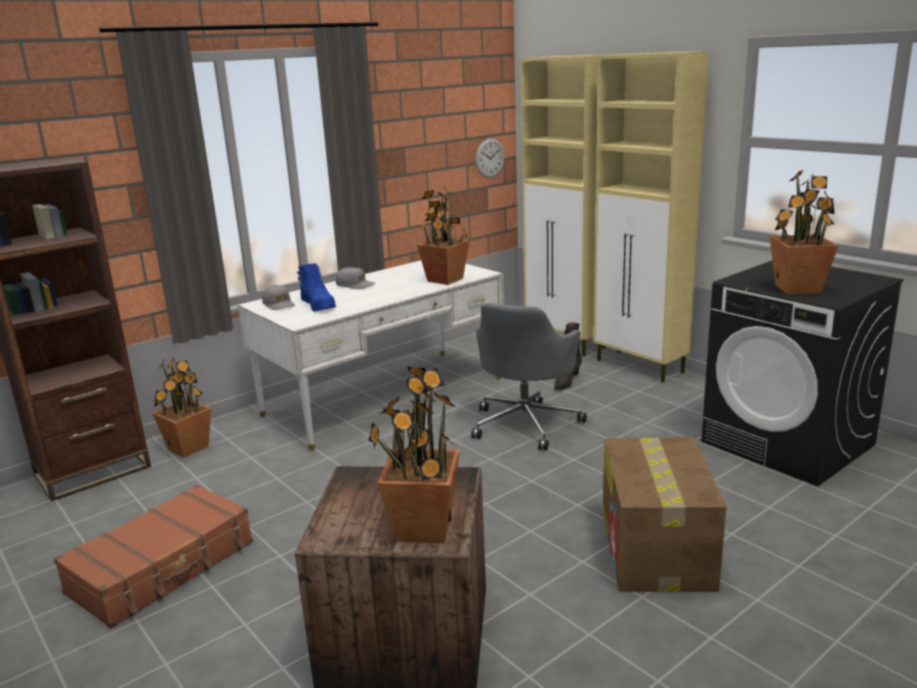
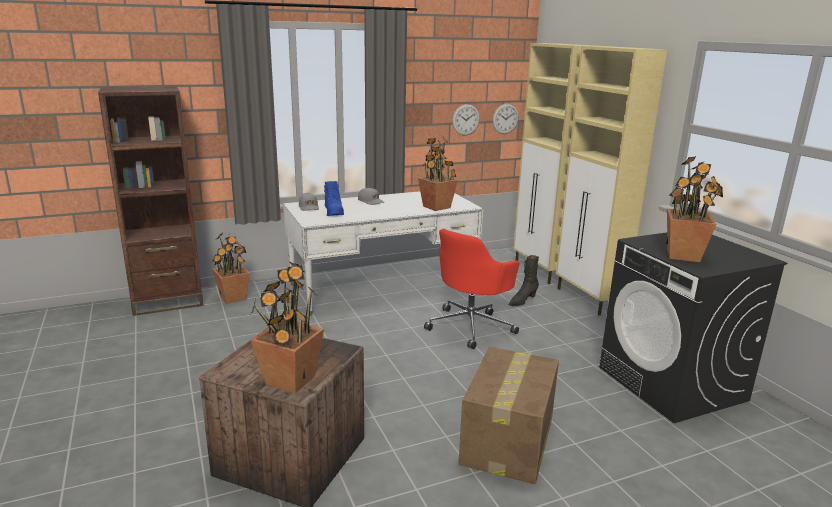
camera: 15 degrees right, 0 degrees up
(163, 568) = (170, 373): brown suitcase -> none
(445, 164) = (466, 120): none -> wall clock
(526, 423) = (471, 326): grey office chair -> red office chair

